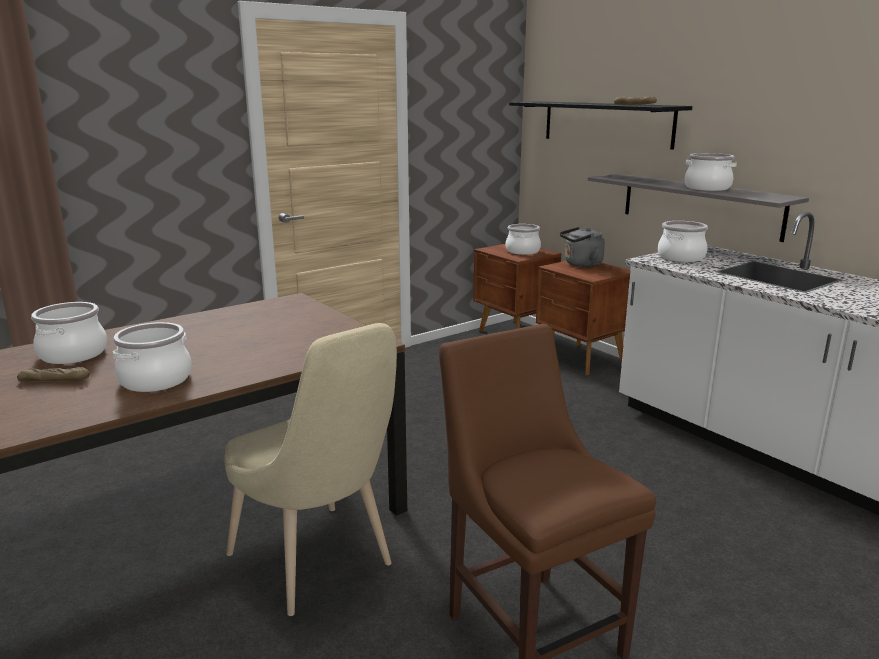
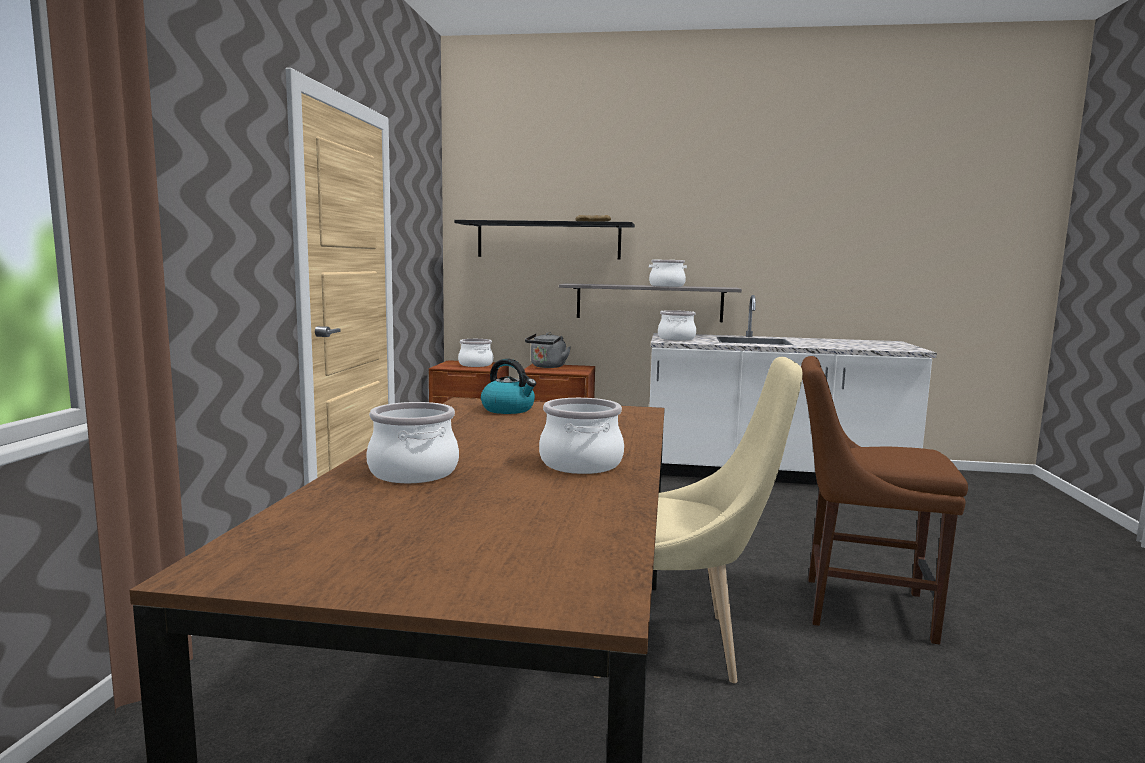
camera: 45 degrees left, 10 degrees down
(54, 381) = (487, 490): bread -> none
(290, 315) = (509, 409): none -> kettle

